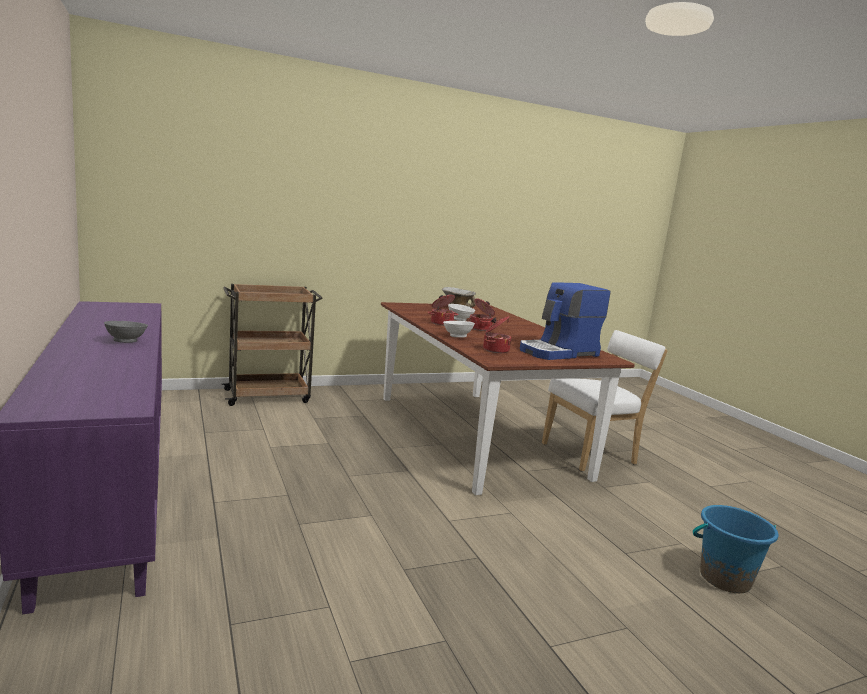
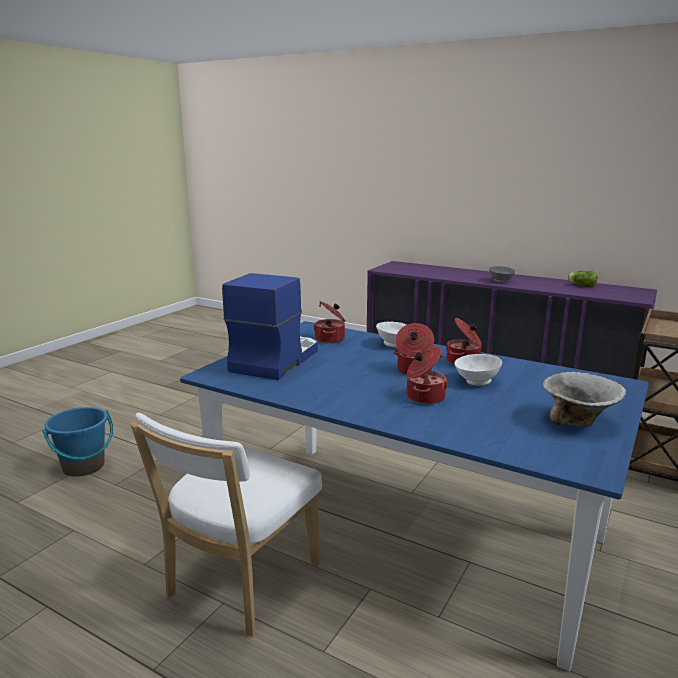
camera: 145 degrees right, 5 degrees up
(99, 317) = (581, 285): none -> lettuce
(477, 435) = (404, 532): brown dining table -> blue dining table
(500, 324) = (424, 397): none -> cooking pot

